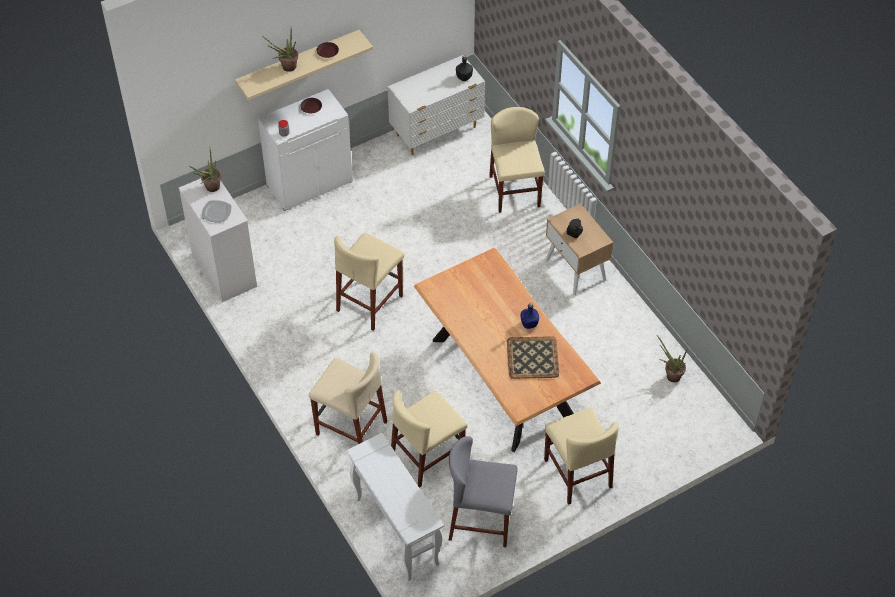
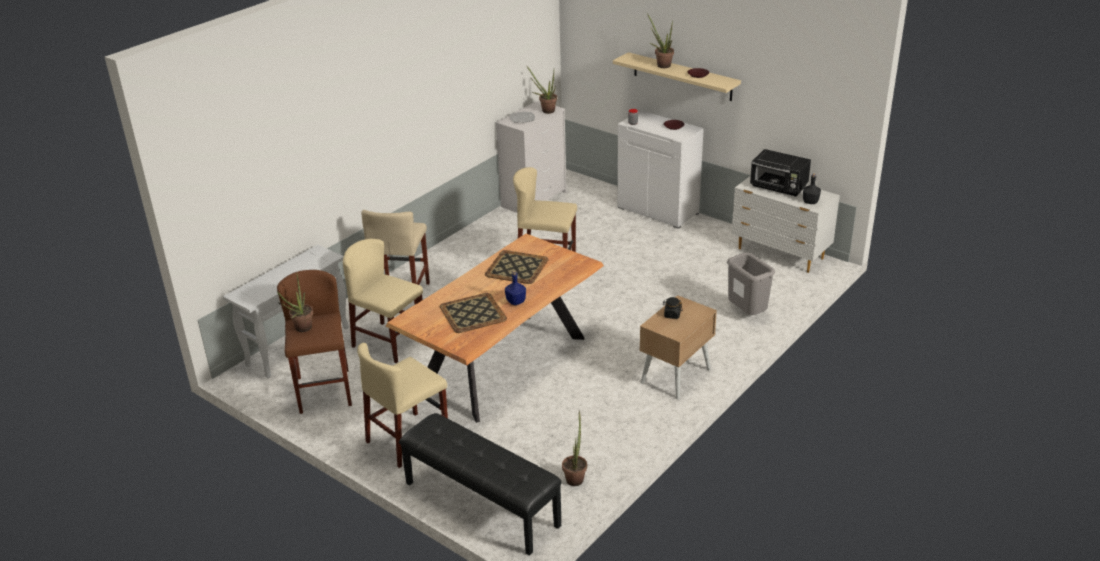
camera: 70 degrees right, 20 degrees down
(427, 85) = (779, 187): none -> black microwave
(473, 308) = (516, 267): none -> tray
(481, 522) = (324, 391): grey stool -> brown stool
(486, 491) = (301, 329): none -> potted plant
(514, 191) = (747, 314): beige chair -> grey trash can
(677, 443) = (480, 504): none -> black bench

